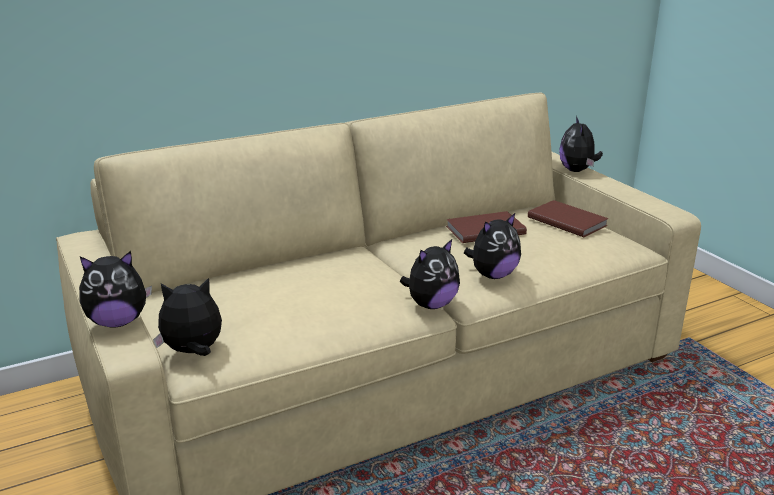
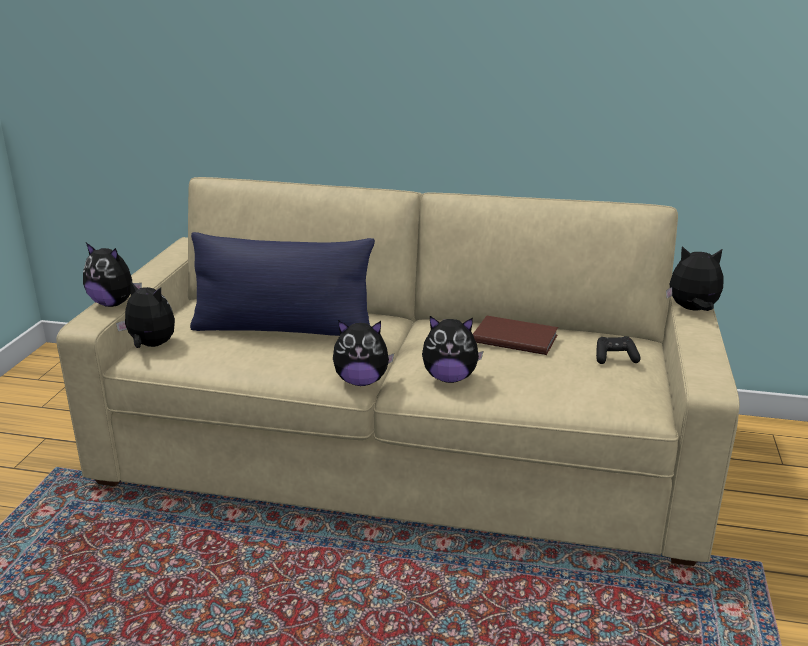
camera: 40 degrees right, 0 degrees up
(298, 288) = (283, 329): none -> blue pillow
(567, 221) = (615, 358): brown book -> black game controller
(577, 170) = (692, 310): plush toy -> plush toy turned 60 degrees clockwise

